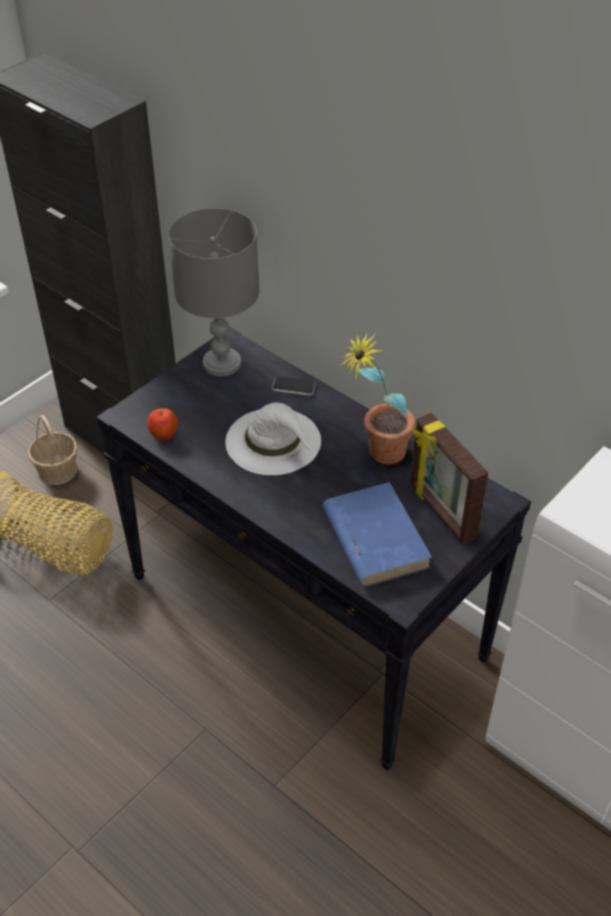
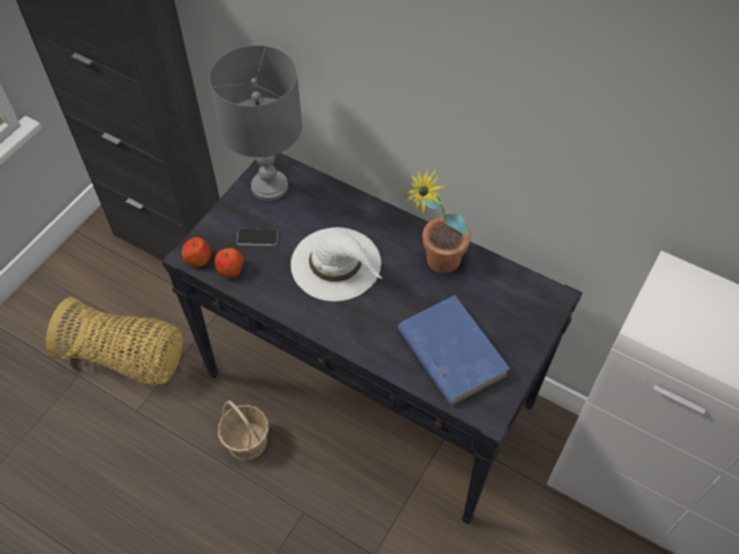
camera: 10 degrees left, 10 degrees up
(57, 470) = (116, 280): basket -> basket (247, 440)
(133, 419) = (198, 259): none -> apple
(294, 386) = (342, 202): phone -> phone (257, 237)
(441, 511) = (505, 315): picture frame -> none

